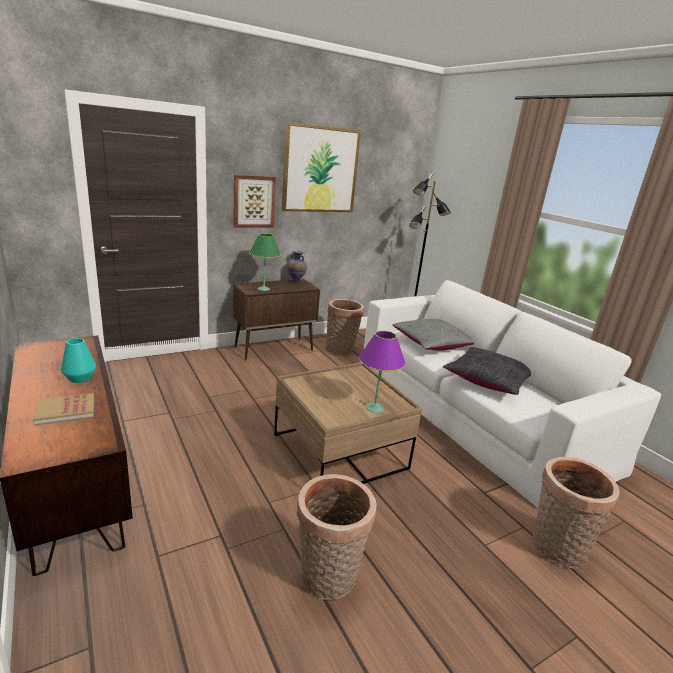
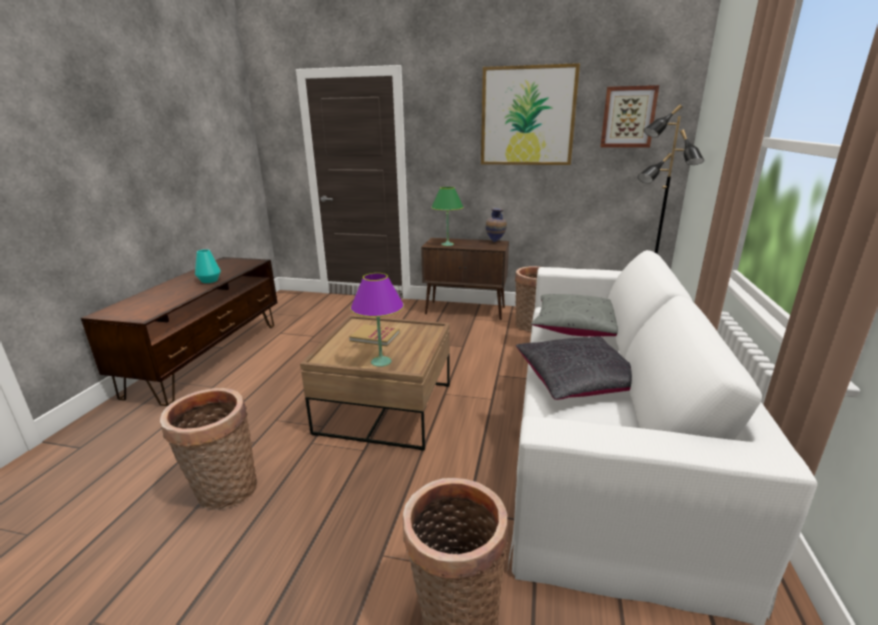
camera: 45 degrees right, 0 degrees up
(65, 411) = (167, 295): book -> book (374, 337)
(254, 201) = (450, 155): picture -> picture (628, 117)

